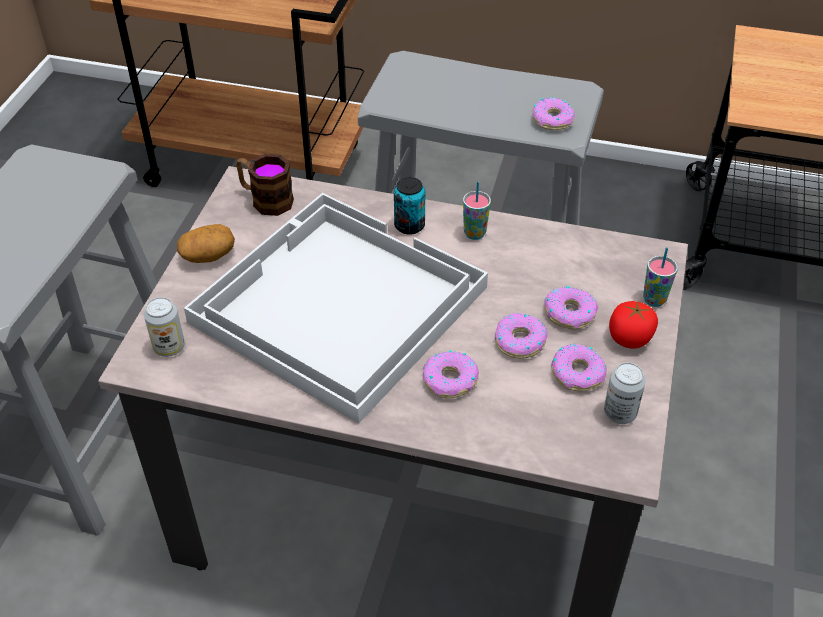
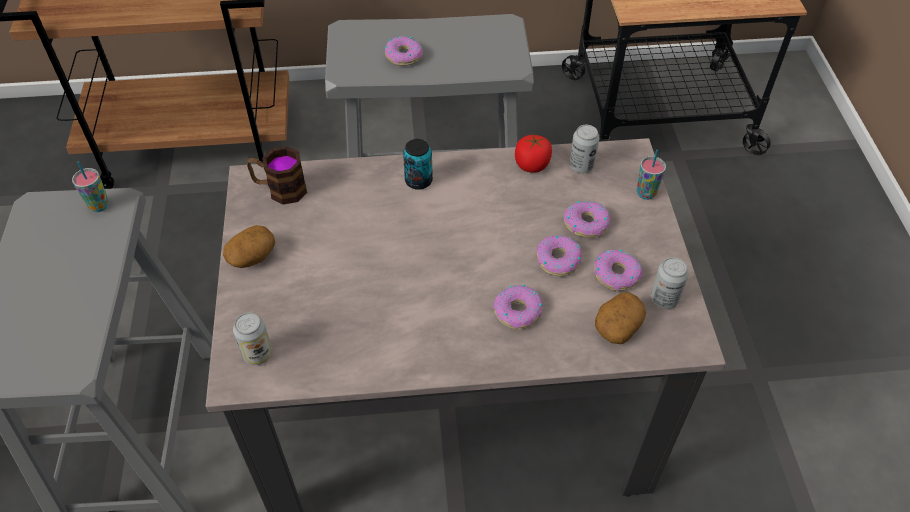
camera: 20 degrees left, 5 degrees up
(336, 305) = (389, 271): white tray -> none
(474, 233) = (477, 173): cup -> cup (99, 206)
(552, 120) = (496, 55): donut -> donut (404, 56)
(552, 425) = (617, 326): none -> potato
(594, 253) = (581, 166): none -> can
(630, 338) = (642, 232): tomato -> tomato (532, 165)

